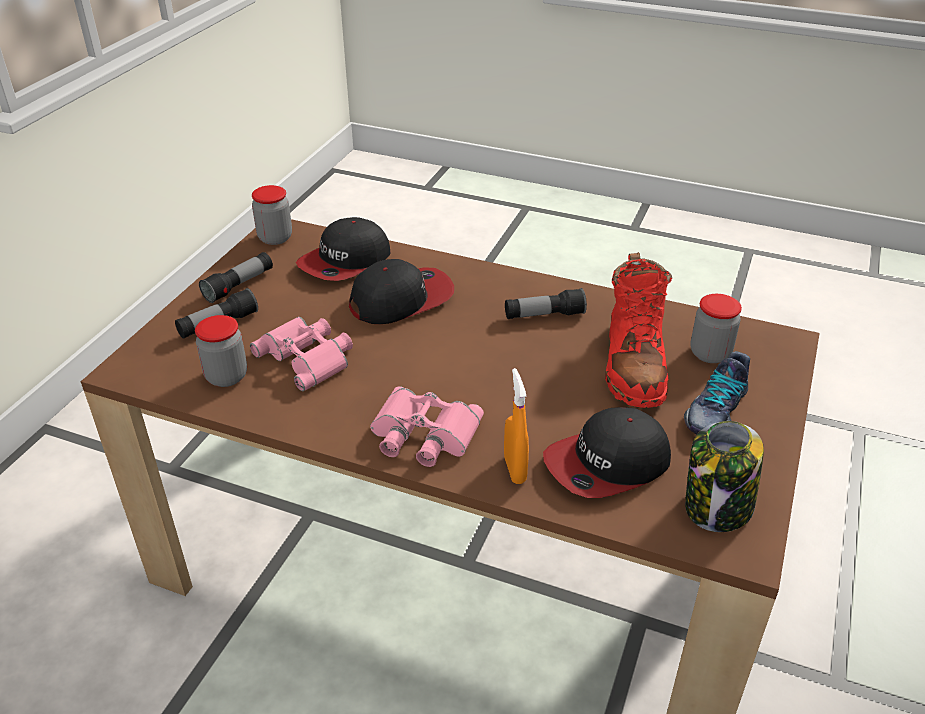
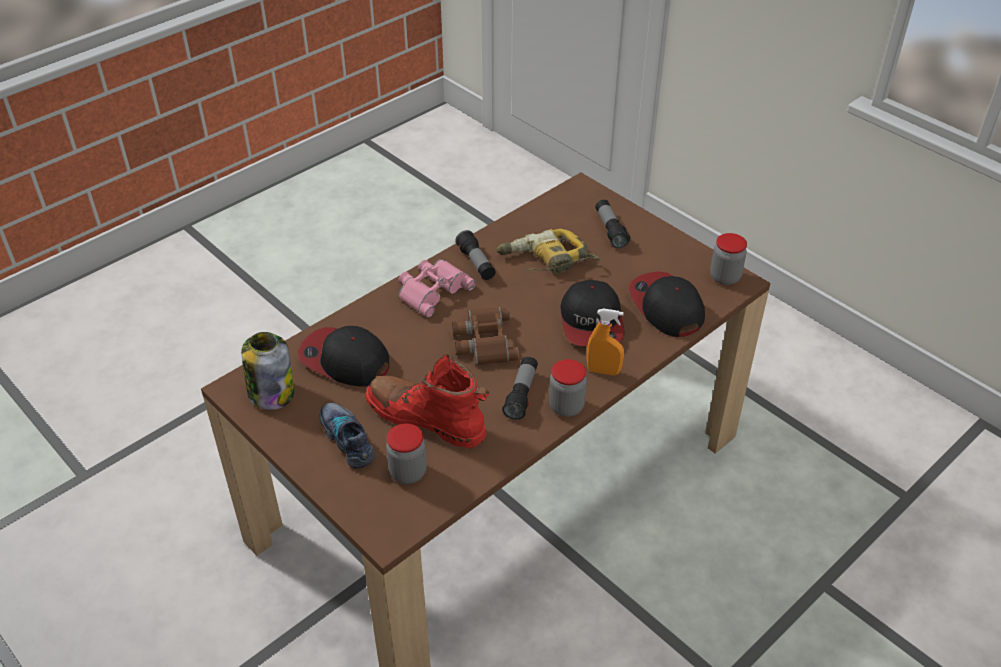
camera: 115 degrees right, 5 degrees up
(226, 376) = (547, 224): jar -> jar (566, 407)
(239, 286) = (657, 247): flashlight -> flashlight (476, 263)
(308, 357) = (546, 261): pink binoculars -> power drill
(485, 363) = (483, 341): none -> brown binoculars
(514, 470) = (372, 318): orange spray bottle -> orange spray bottle (603, 371)
(607, 464) = (344, 360): cap -> cap turned 60 degrees counterclockwise

